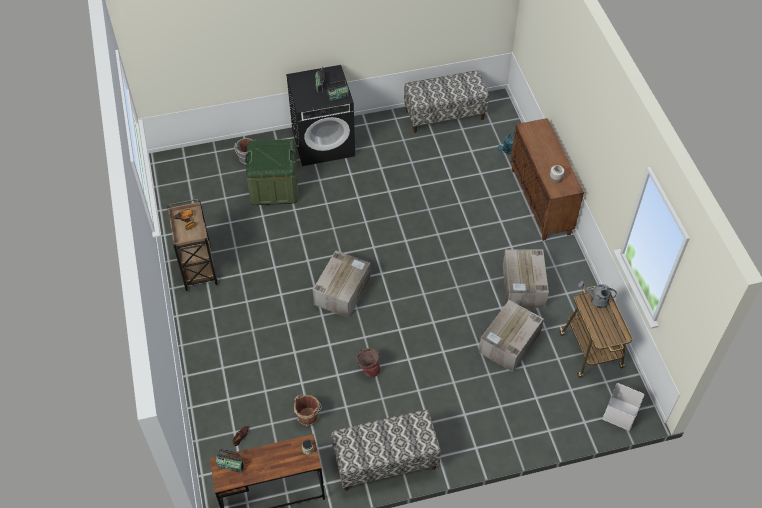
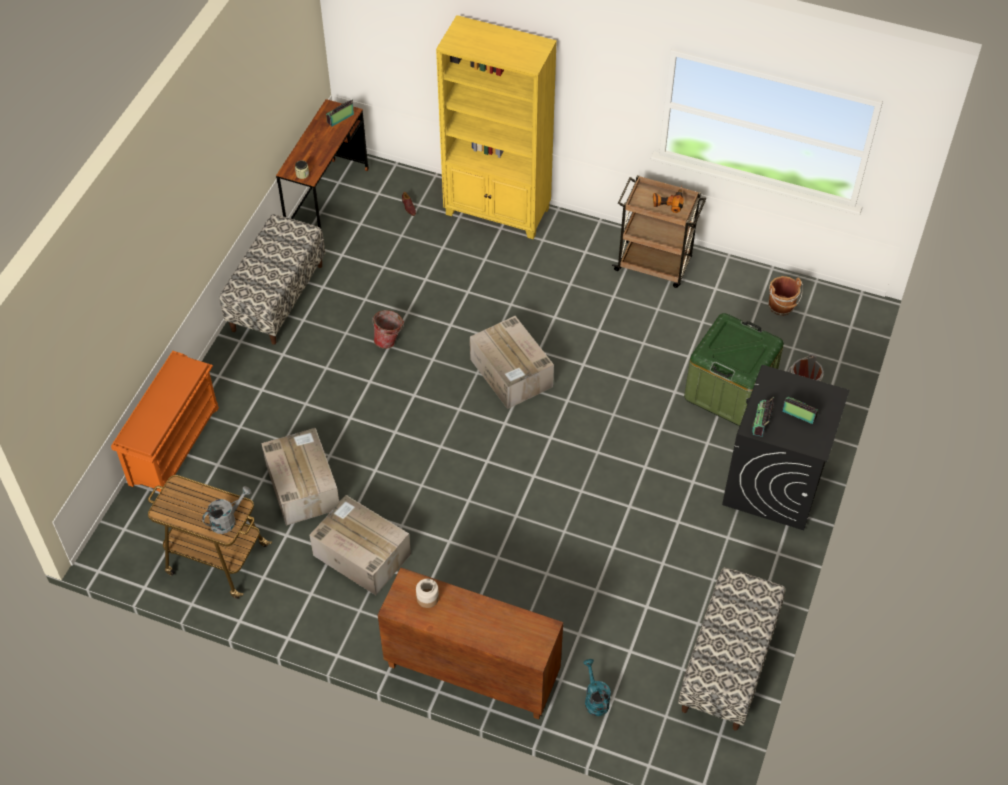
camera: 125 degrees right, 0 degrees up
(208, 378) = (498, 212): none -> yellow bookcase
(308, 415) = (383, 266): brown bucket -> brown bucket (781, 307)
(545, 432) = (174, 445): none -> orange shoe rack
(620, 412) = (125, 530): white storage box -> none

